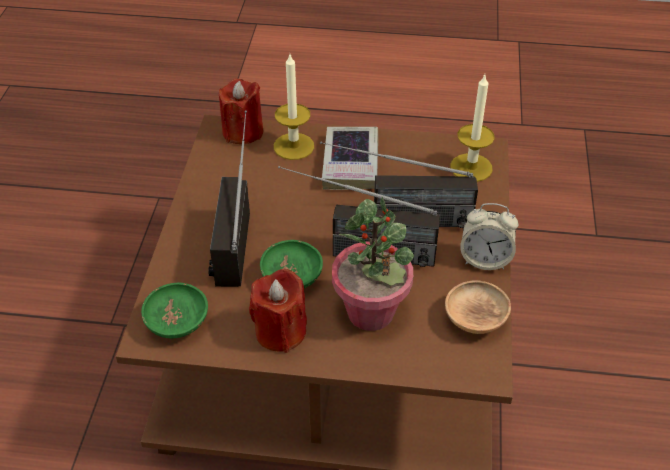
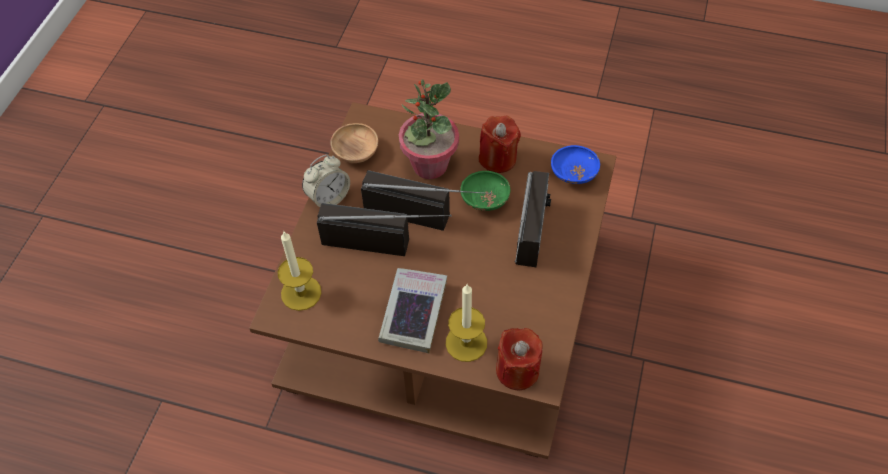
camera: 170 degrees left, 10 degrees up
(177, 322) = (573, 173): green bowl -> blue bowl
(485, 259) = (328, 197): alarm clock -> alarm clock turned 120 degrees clockwise

